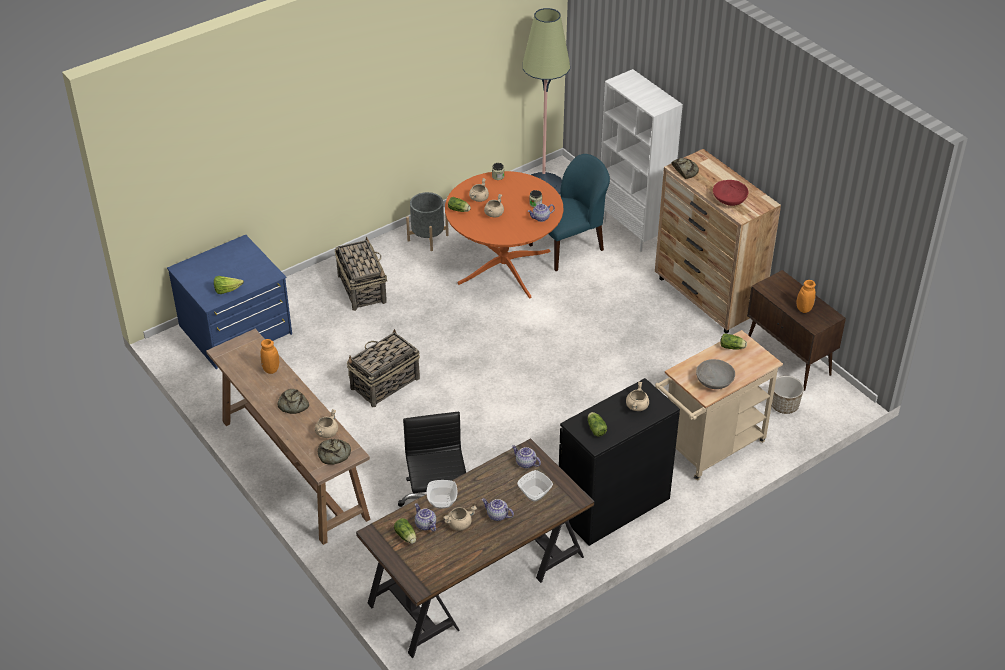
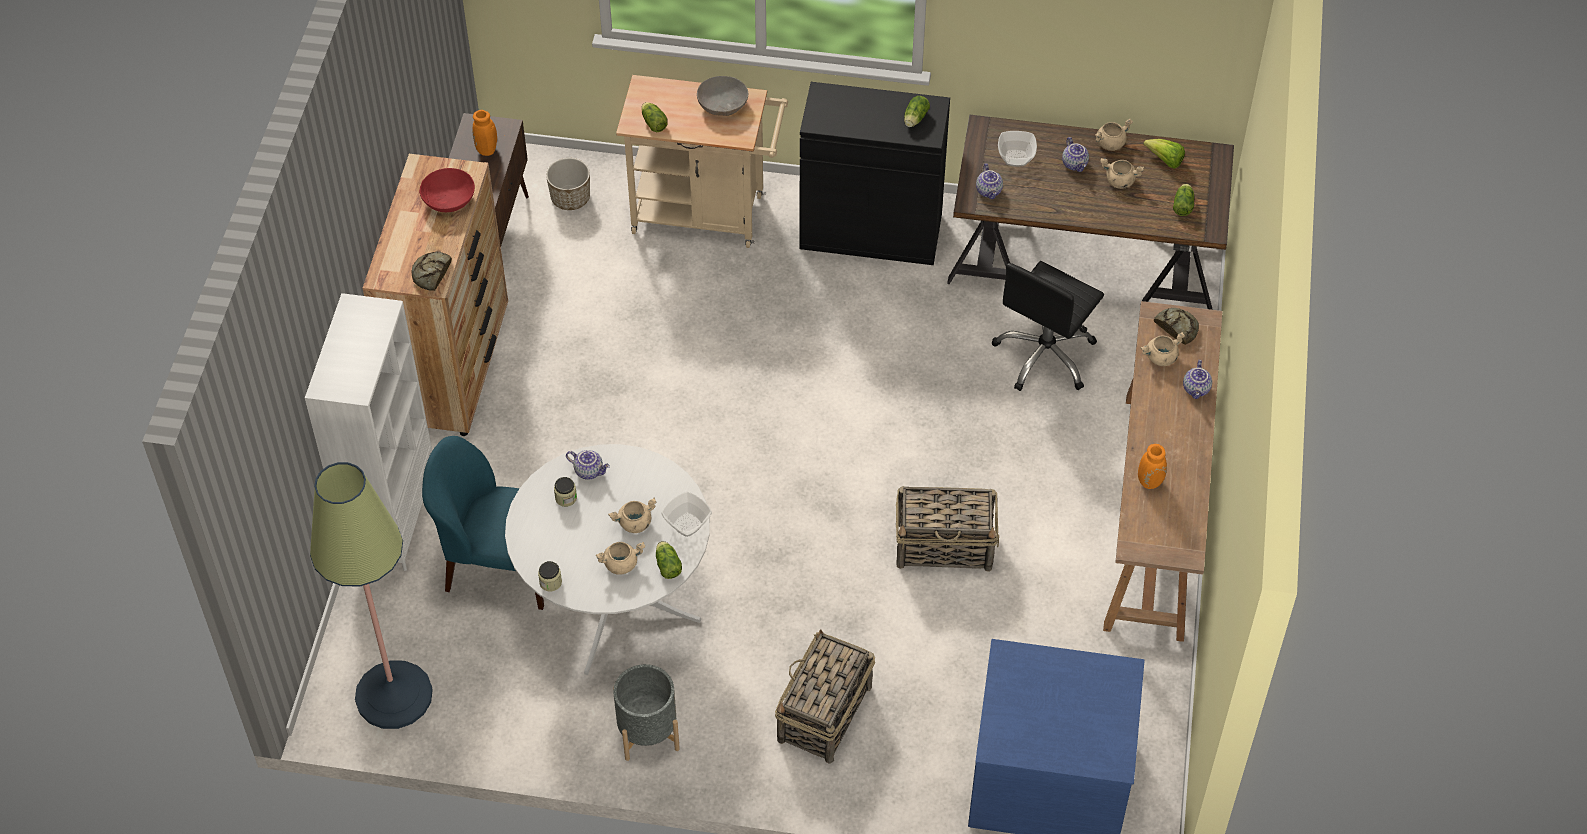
camera: 135 degrees left, 10 degrees up
(227, 290) = (1087, 674): lettuce -> lettuce (1165, 160)
(292, 405) = (1166, 418): bread -> none
(425, 525) = (1153, 203): teapot -> teapot (1196, 389)
(442, 501) = (1112, 212): bowl -> bowl (686, 524)
(504, 267) = (615, 601): orange dining table -> white dining table
(637, 406) = (847, 110): beige cooking pot -> beige cooking pot (1110, 143)

